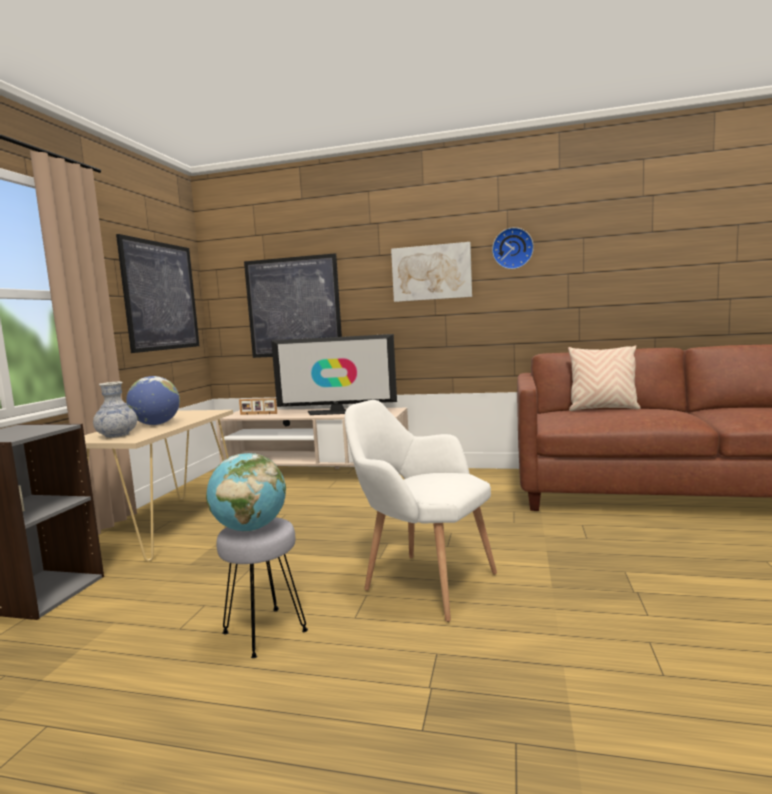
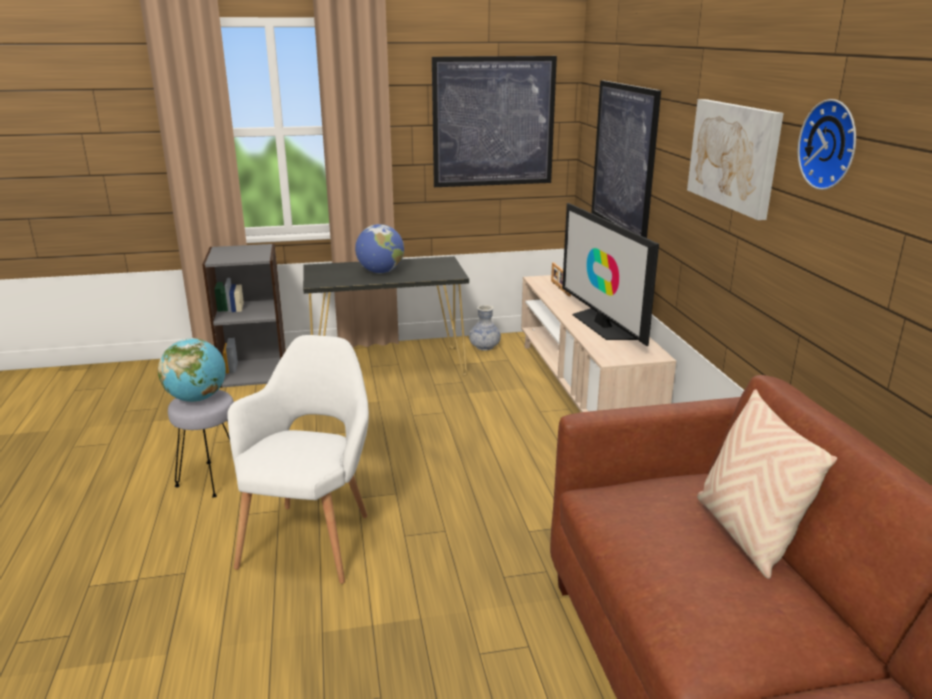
camera: 65 degrees right, 15 degrees up
(117, 435) = (331, 274): vase -> vase (484, 347)
(168, 525) = (389, 367): beige console table -> black console table

